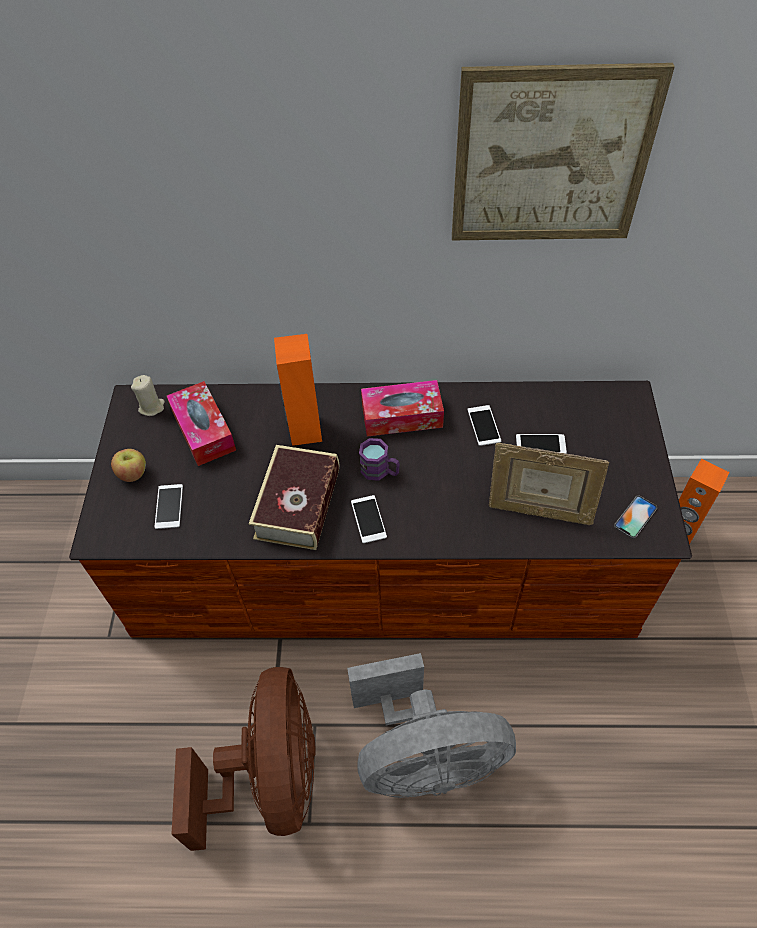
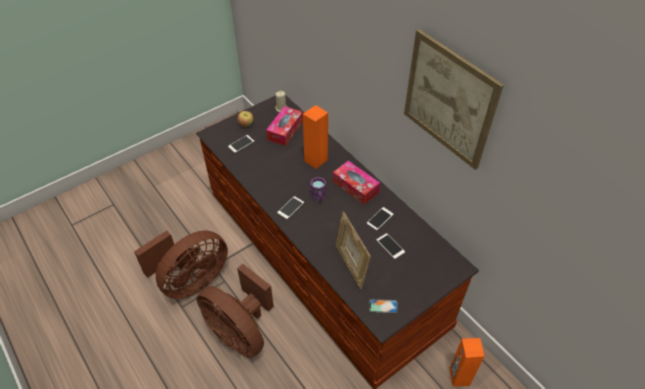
camera: 50 degrees right, 5 degrees down
(298, 504) = (277, 181): book -> none
(424, 757) = (240, 331): grey fan -> brown fan

